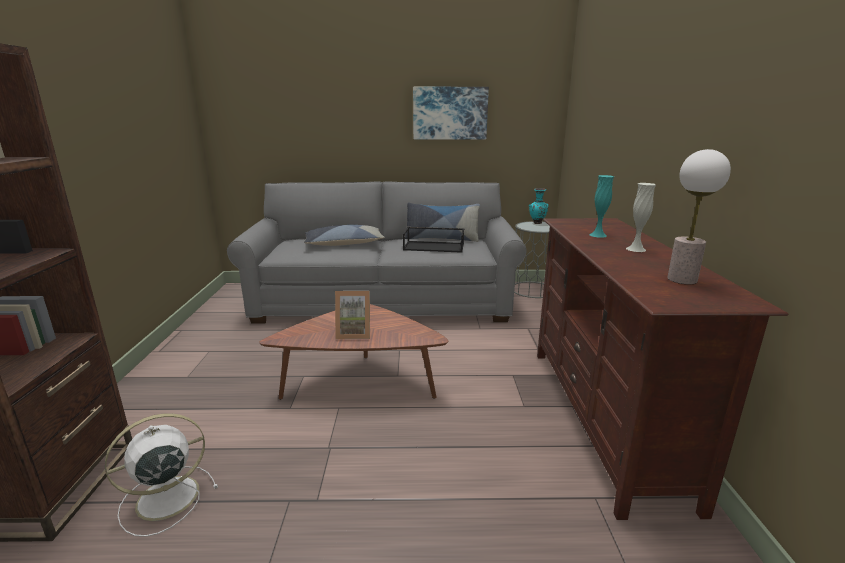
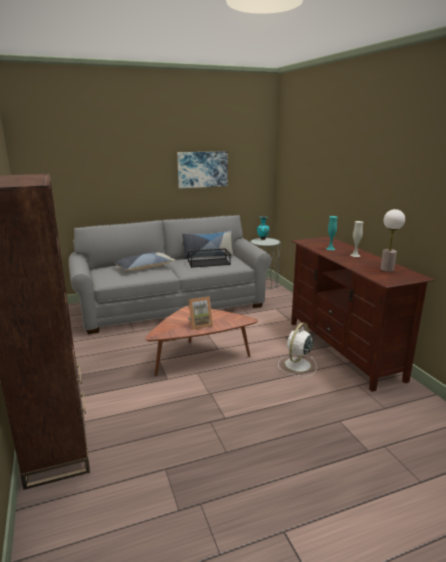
camera: 20 degrees left, 0 degrees up
(165, 499) = (137, 438): white fan -> white fan (297, 365)

